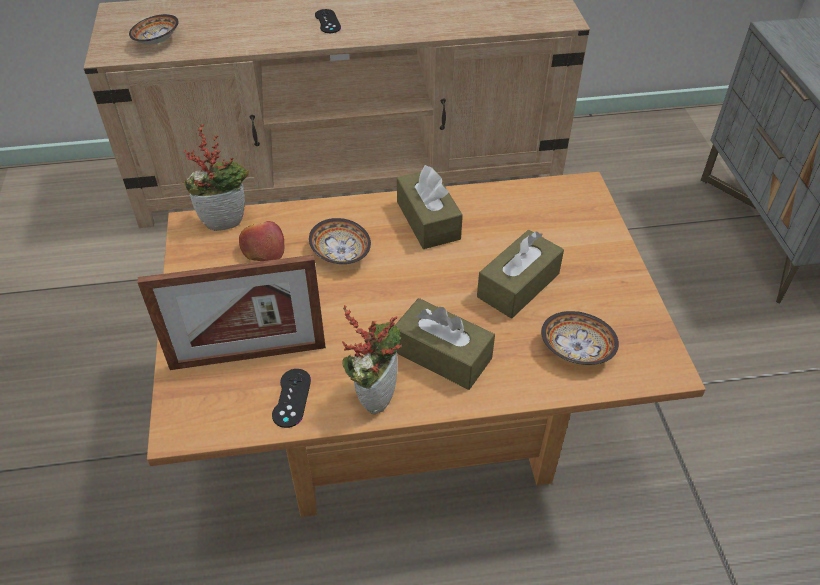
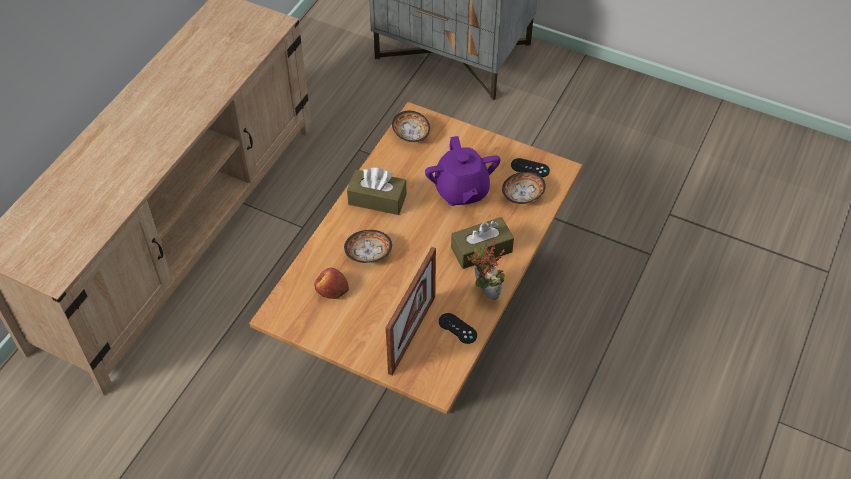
camera: 55 degrees left, 5 degrees up
(157, 41) = (68, 241): bowl -> bowl (411, 134)
(226, 220) = (286, 295): potted plant -> none
(327, 21) = (149, 136): black game controller -> black game controller (530, 168)
(518, 285) = (461, 191): brown tissue box -> purple teapot

